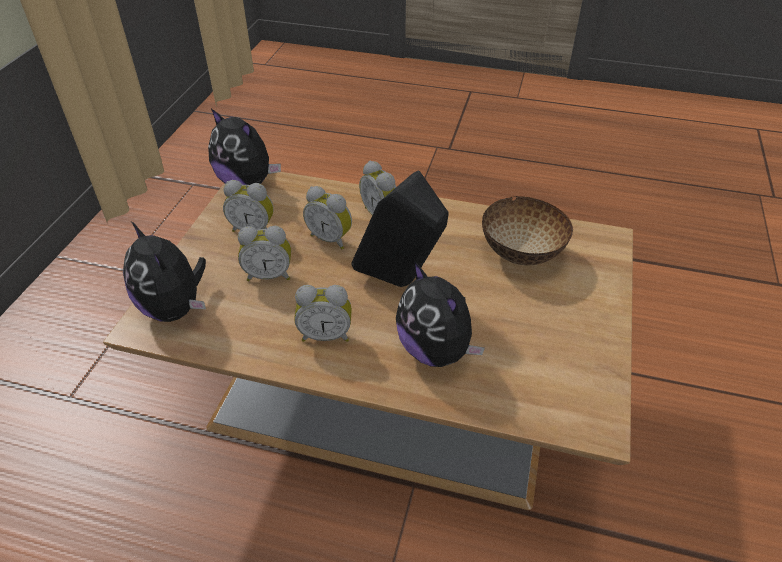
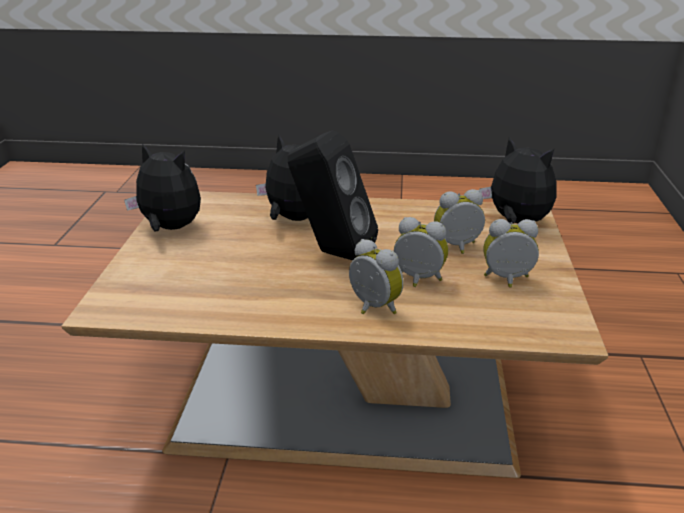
camera: 170 degrees right, 15 degrees down
(247, 183) = (566, 328): plush toy -> plush toy (169, 228)
(326, 334) = (382, 219): alarm clock -> none
(522, 254) = (207, 286): bowl -> none

